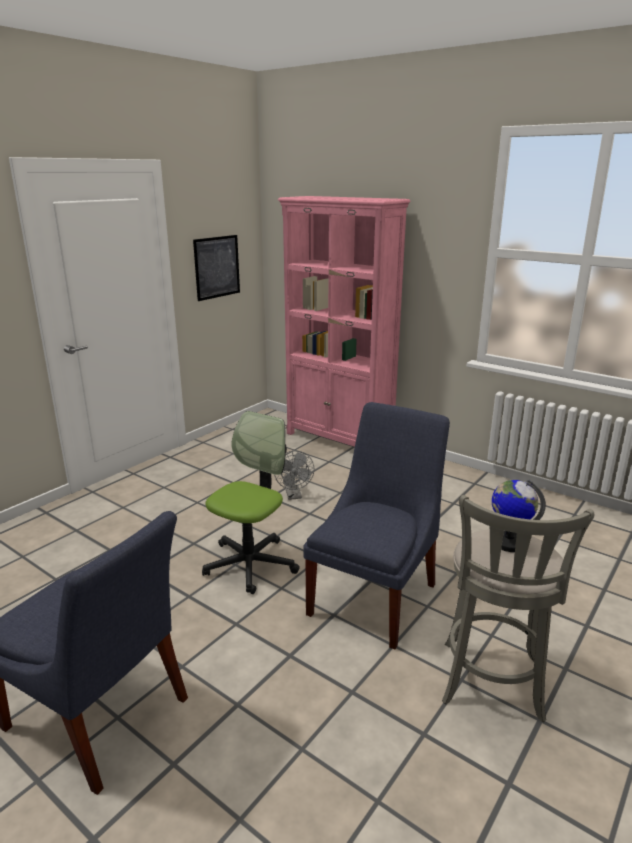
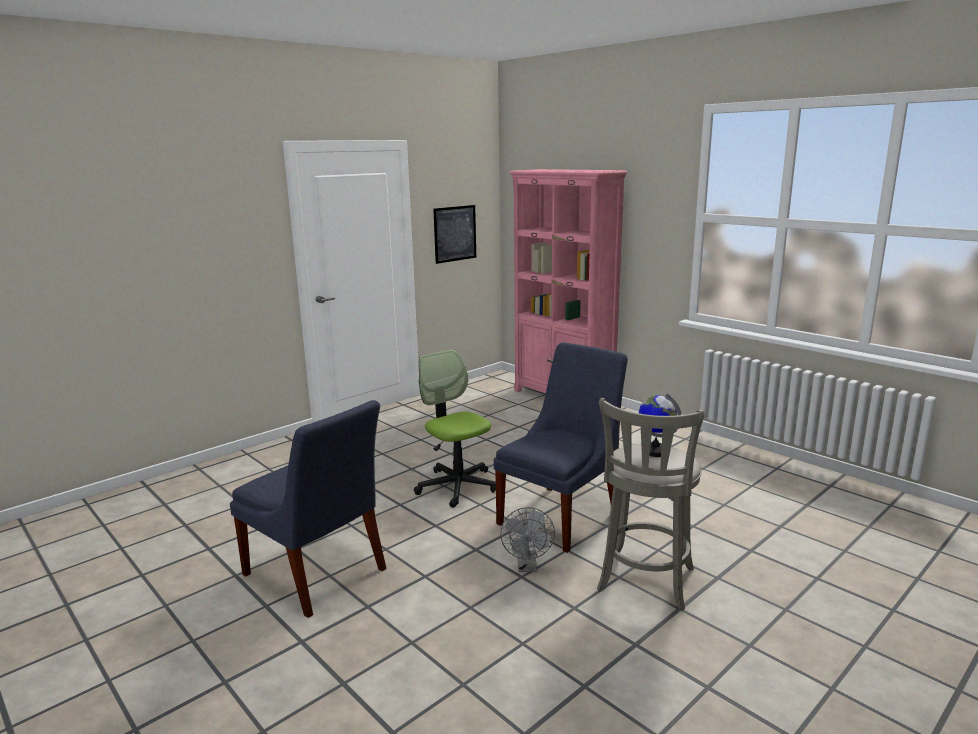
camera: 10 degrees right, 5 degrees down
(250, 564) = (457, 486): office chair -> office chair turned 75 degrees counterclockwise
(294, 495) = (508, 439): grey fan -> grey fan (527, 566)

